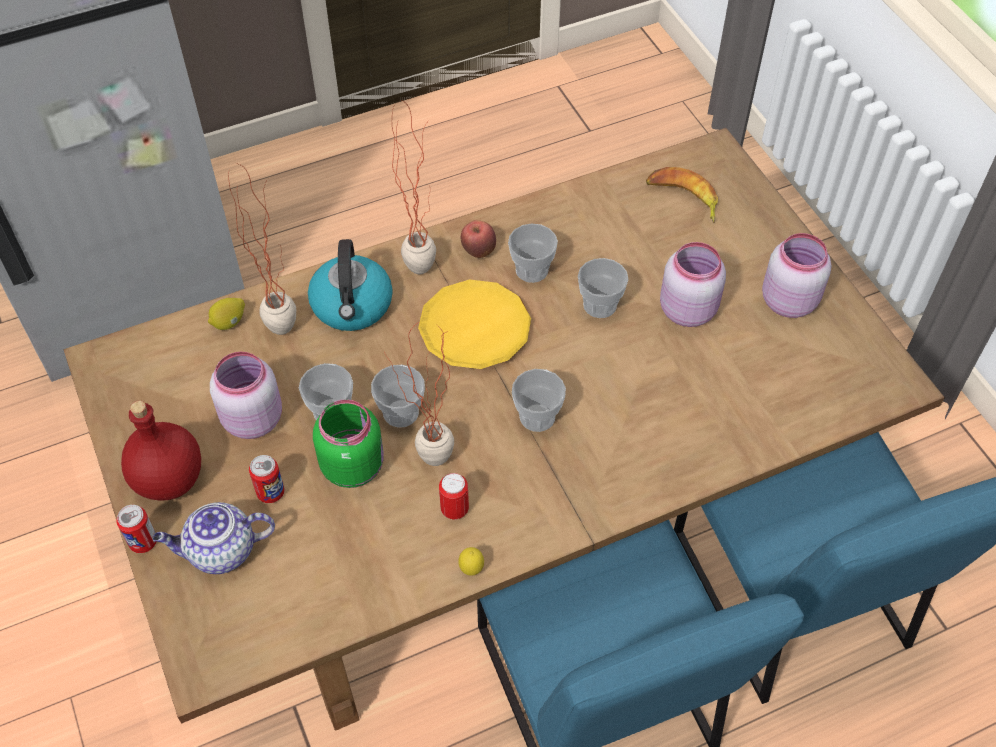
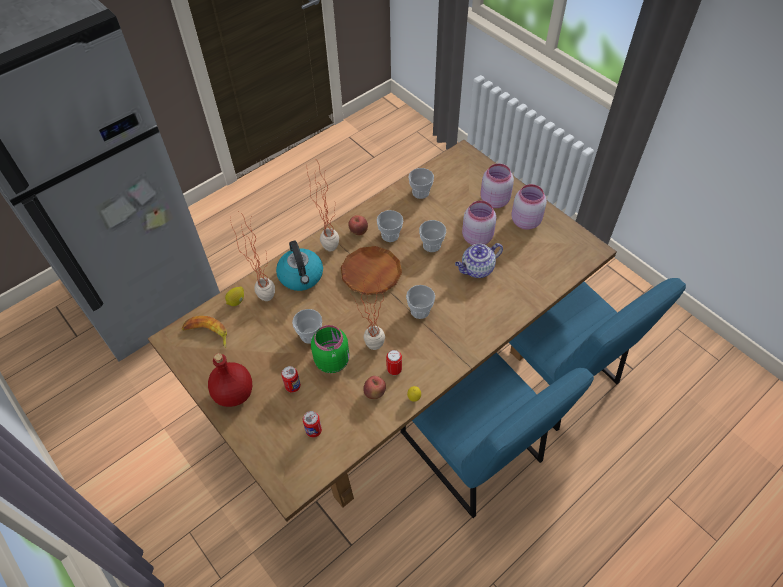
camera: 15 degrees left, 0 degrees up
(143, 542) = (232, 431): can -> can (313, 430)
(220, 552) = (277, 425): teapot -> teapot (477, 269)
(251, 418) = (268, 349): pink jar -> pink jar (493, 200)
(401, 412) = (347, 326): cup -> cup (420, 192)
(406, 542) = (375, 393): none -> apple
(475, 329) = (371, 273): yellow plate -> brown plate
(683, 198) = (455, 180): banana -> banana (207, 334)

